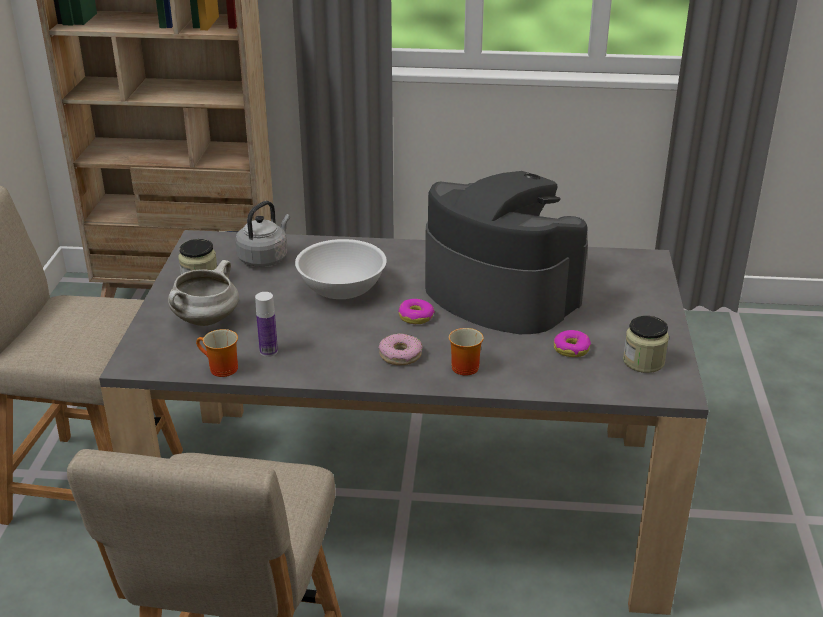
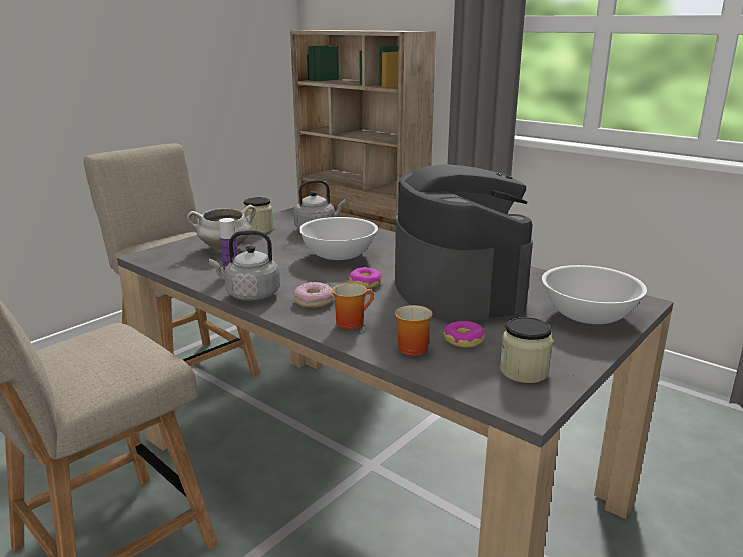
camera: 35 degrees right, 10 degrees down
(219, 369) = (185, 273): mug -> mug (408, 347)
(331, 371) = (250, 295): none -> grey kettle
(629, 288) = (589, 316): none -> white bowl

